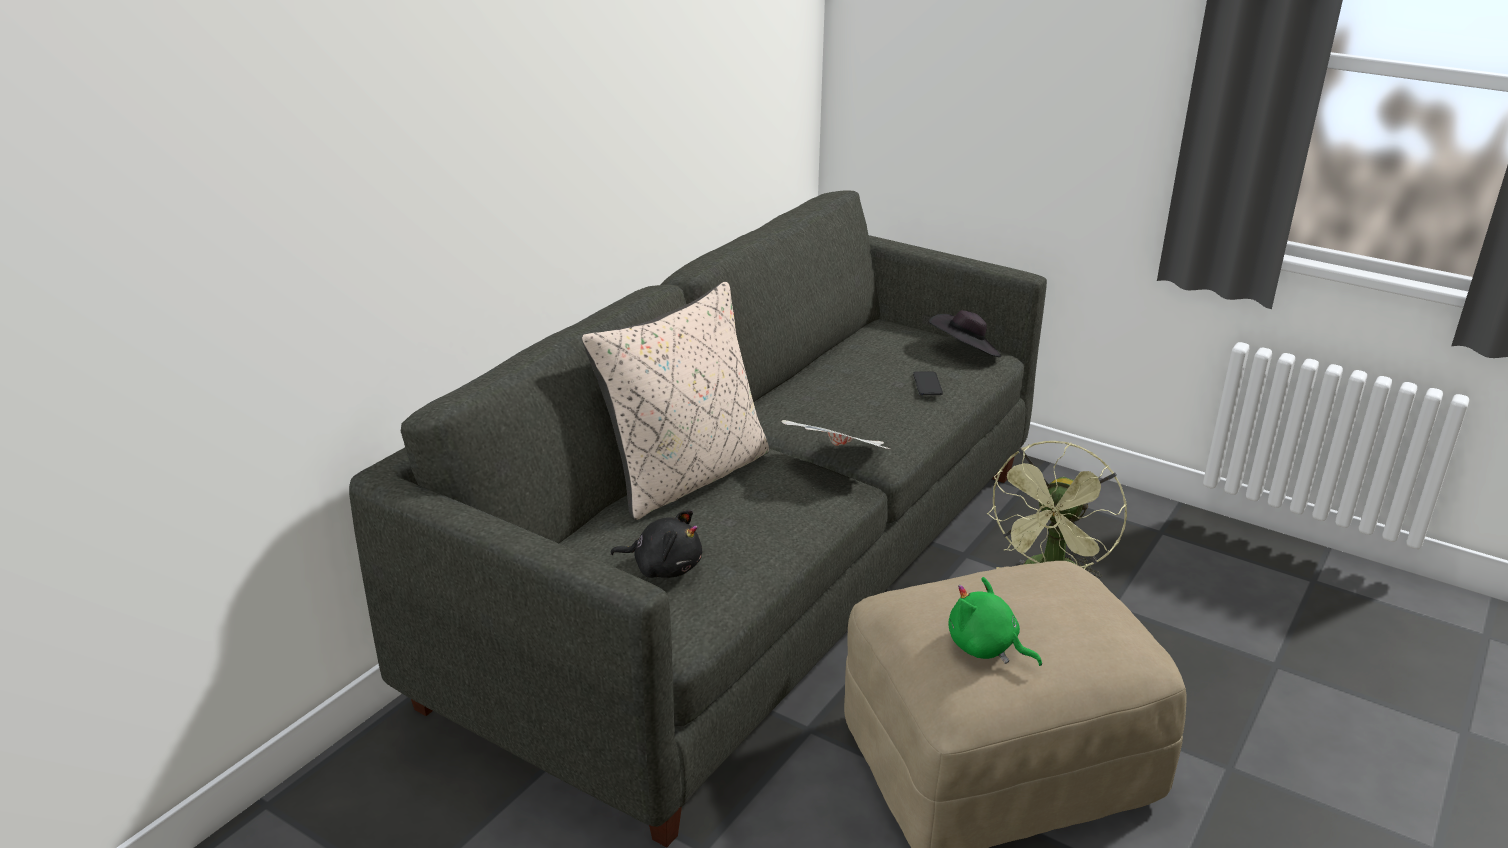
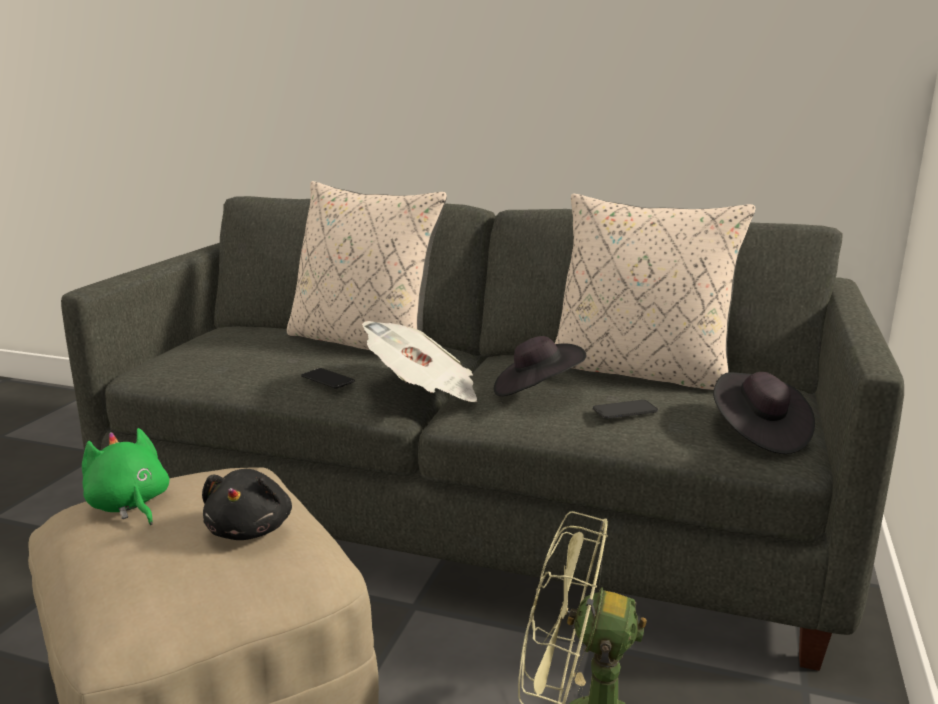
camera: 75 degrees right, 10 degrees down
(664, 567) = (224, 350): black plush toy -> black plush toy (251, 529)
(799, 505) = (327, 379): none -> phone
(842, 361) = (640, 372): none -> beige pillow
(871, 410) = (536, 391): none -> black hat
(986, 648) = (129, 505): green plush toy -> green plush toy turned 60 degrees counterclockwise

